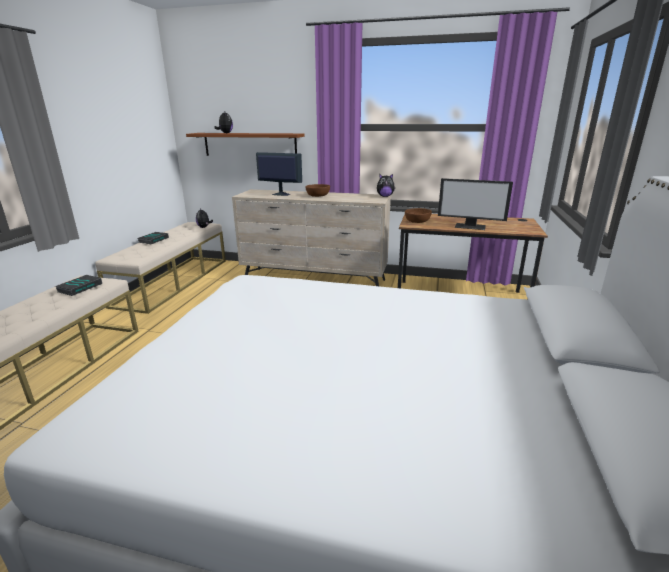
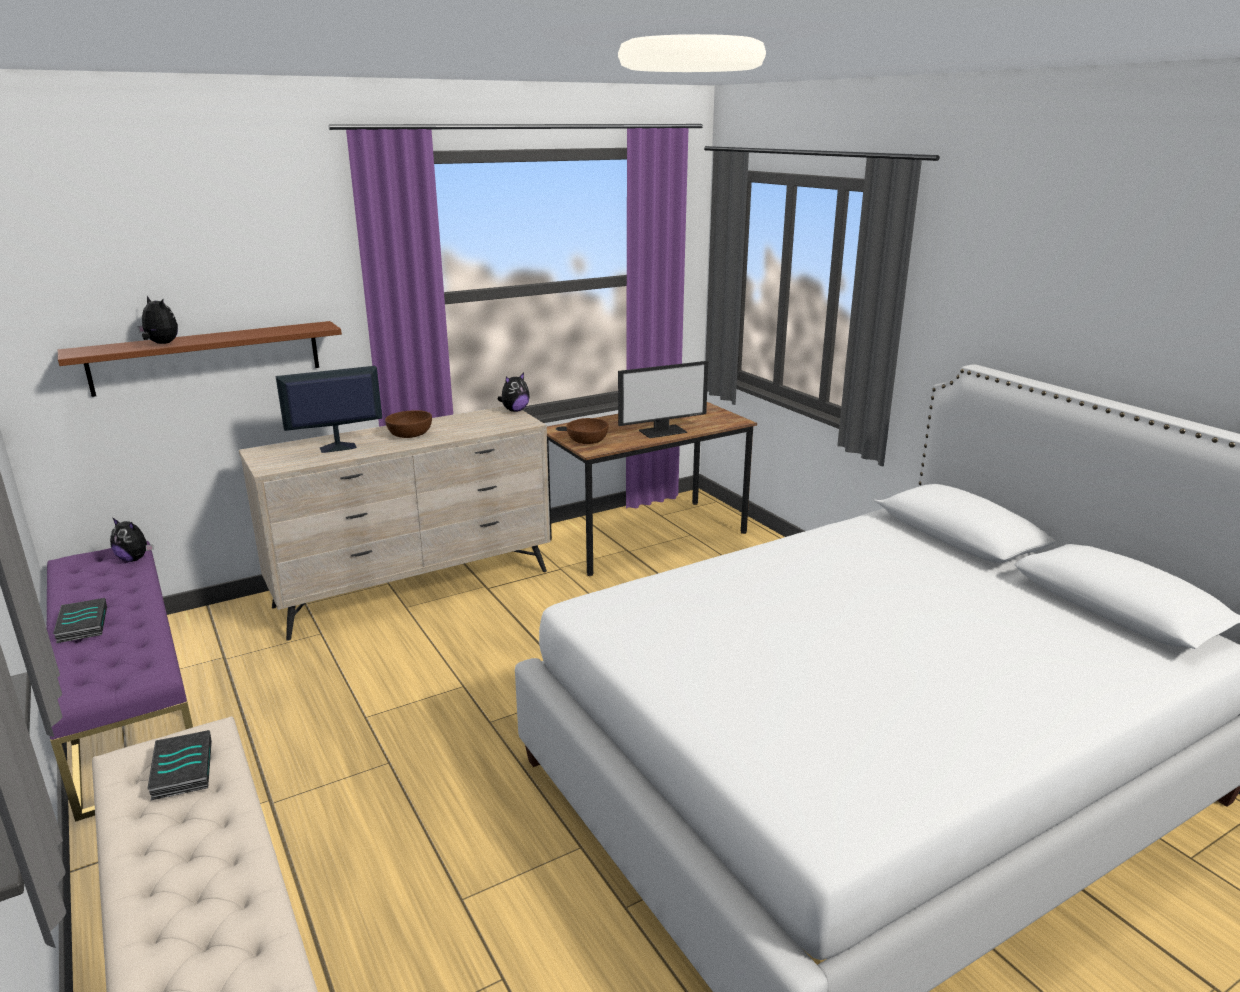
camera: 45 degrees left, 0 degrees up
(174, 281) = (128, 702): beige bench -> purple bench

